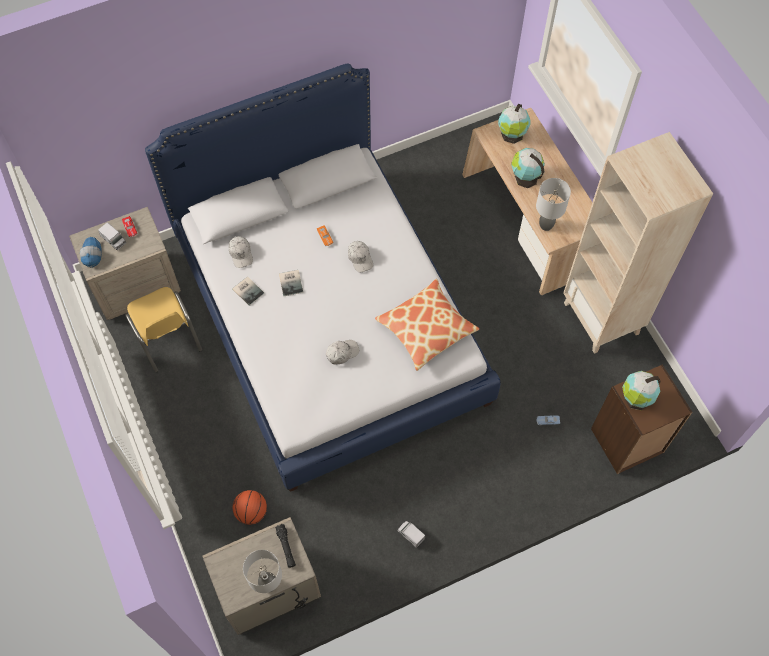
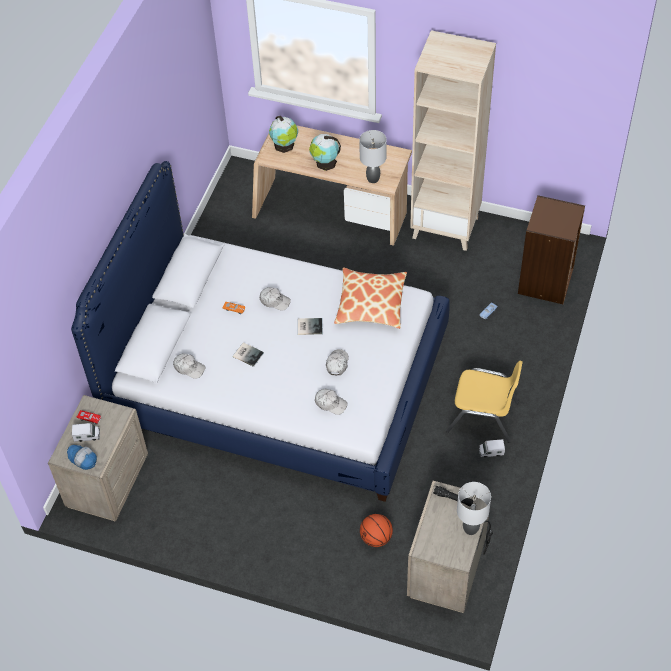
camera: 45 degrees left, 10 degrees down
(166, 336) = (173, 492): yellow chair -> yellow chair (483, 417)
(248, 290) = (224, 384): book -> book (309, 326)
(299, 379) = (330, 403): none -> white cap
(636, 399) = (547, 225): globe -> none

